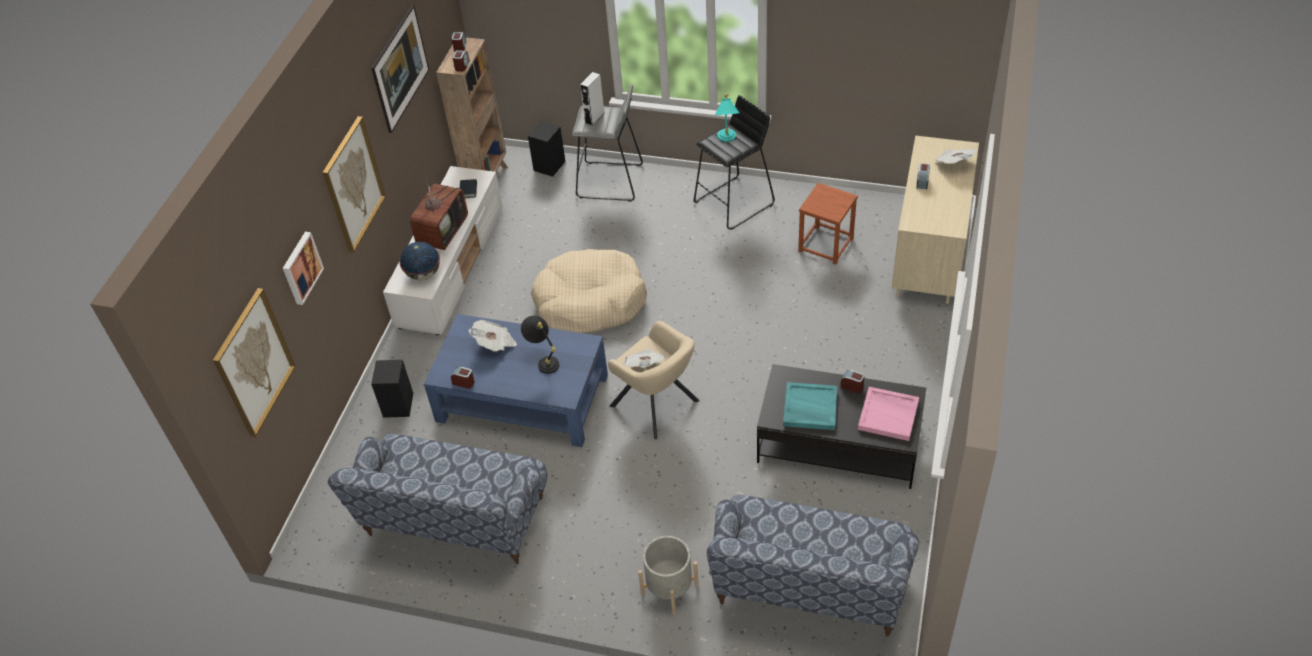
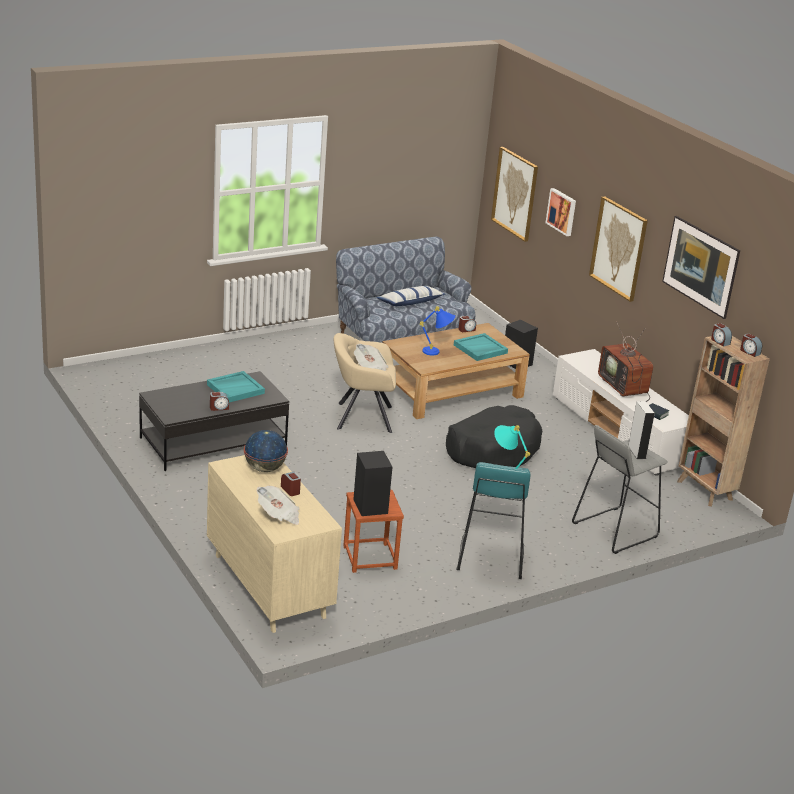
camera: 130 degrees right, 20 degrees down
(423, 274) = (588, 364): globe -> globe (265, 468)
(447, 476) = (410, 302): none -> pillow
(495, 343) = (480, 349): newspaper -> turquoise tray
(521, 398) = (451, 390): blue coffee table -> brown coffee table
(544, 360) = (437, 352): black table lamp -> blue table lamp
(550, 165) = (681, 521): black speaker -> black speaker (370, 507)
(590, 301) = (492, 450): beige dog bed -> black dog bed
(669, 589) = (244, 354): grey planter -> none
(734, 203) = (490, 557): black stool -> turquoise stool
(809, 587) = (162, 379): sofa -> none
(889, 415) = (177, 402): pink tray -> none

